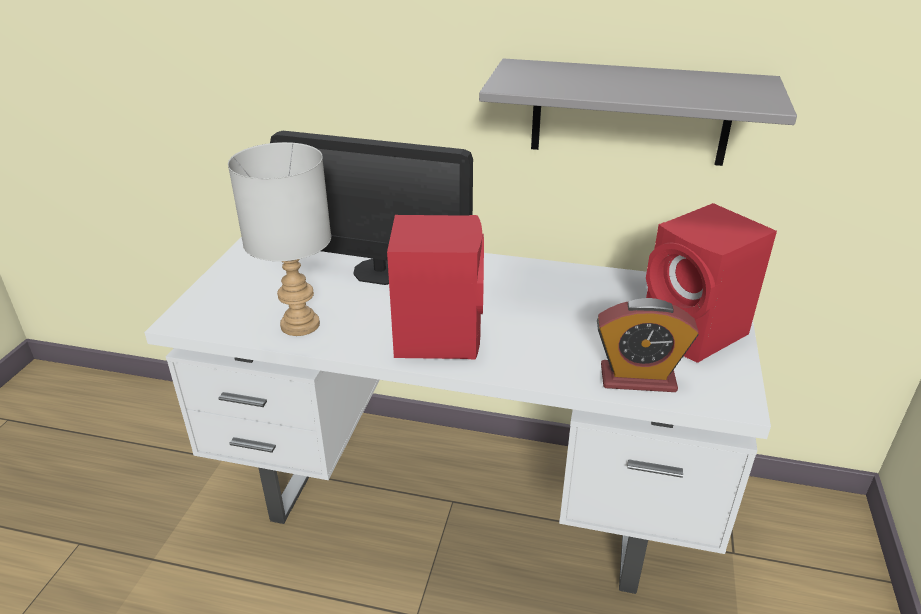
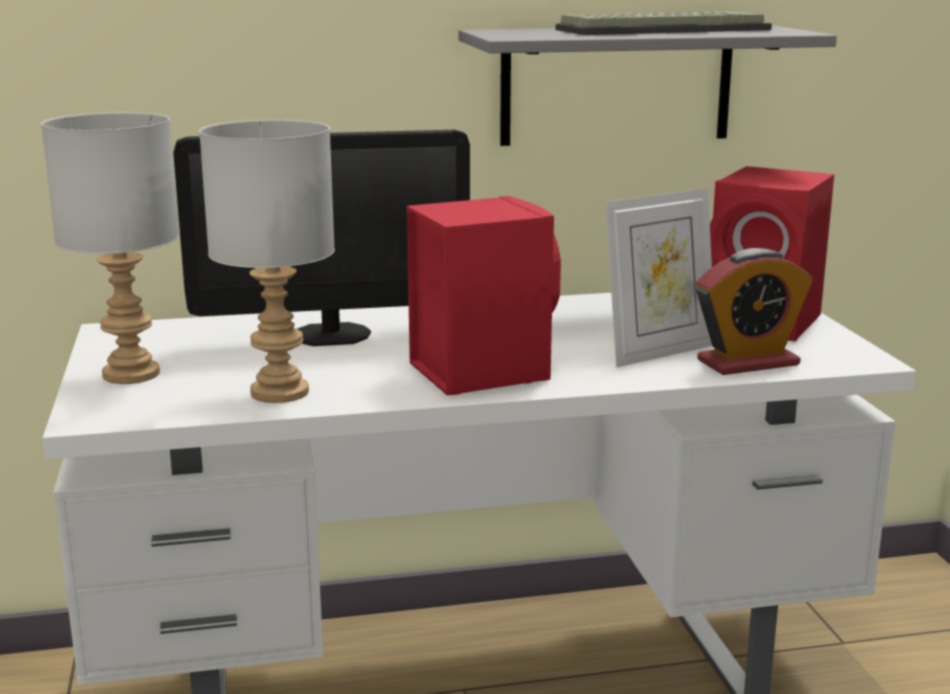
camera: 25 degrees left, 15 degrees down
(234, 283) = (128, 375): none -> grey table lamp
(580, 347) = (658, 352): none -> picture frame
(658, 80) = (663, 29): none -> keyboard

